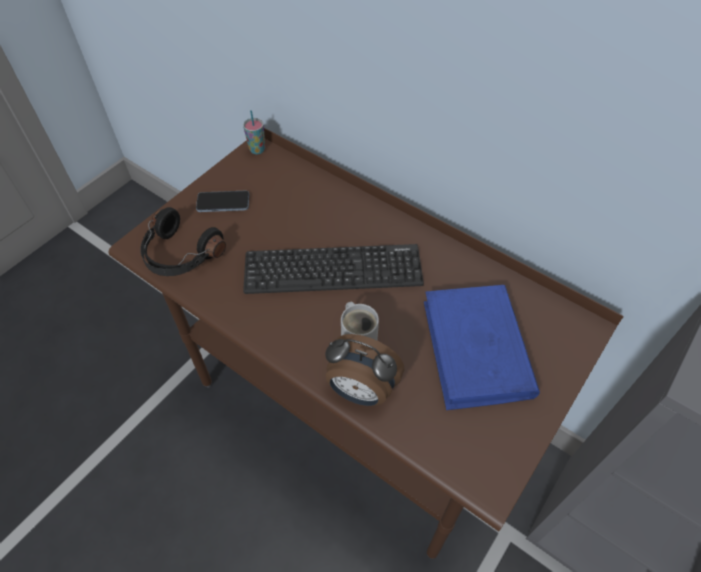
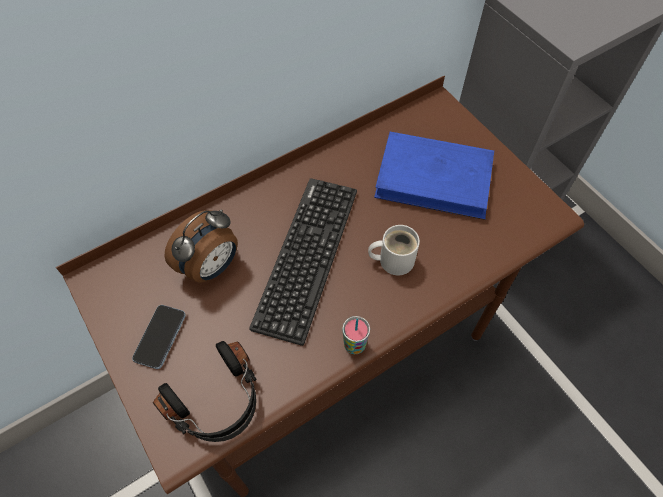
camera: 70 degrees left, 5 degrees up
(257, 150) = (94, 280): cup -> cup (354, 345)
(360, 391) = (448, 275): alarm clock -> alarm clock (211, 267)

